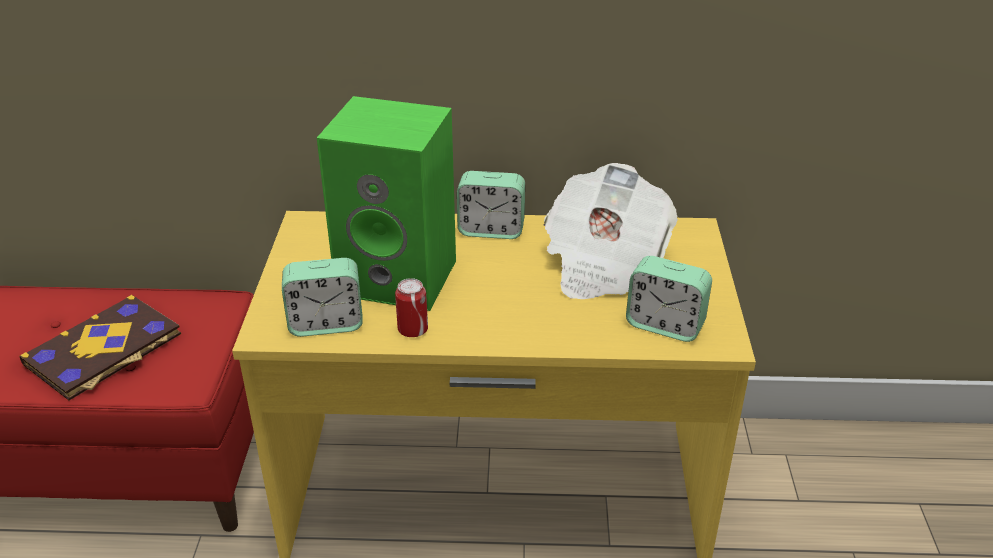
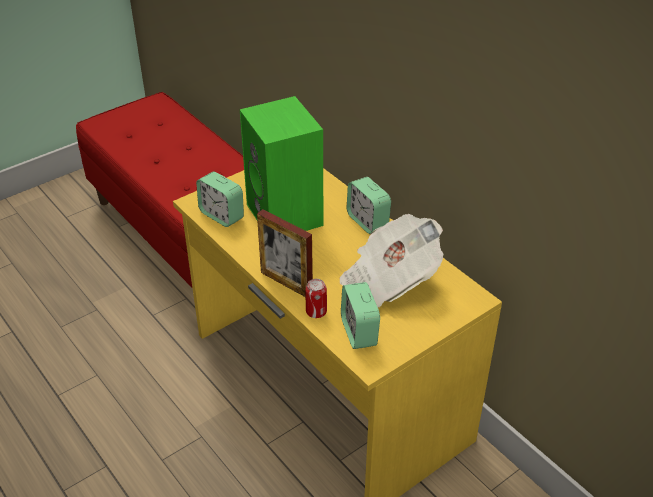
camera: 50 degrees right, 5 degrees up
(104, 350) = (186, 173): book -> none
(413, 330) = (248, 245): can -> can (316, 312)
(520, 335) = (286, 283): none -> picture frame

